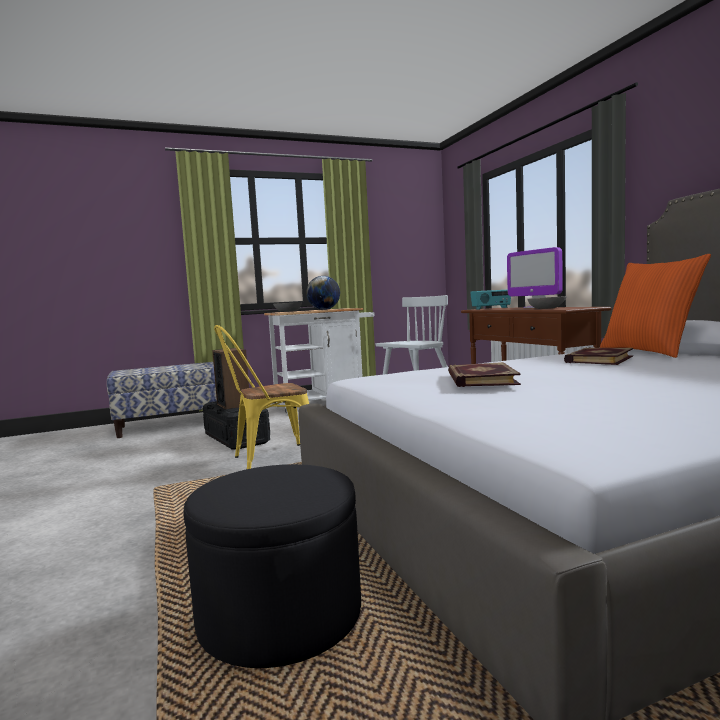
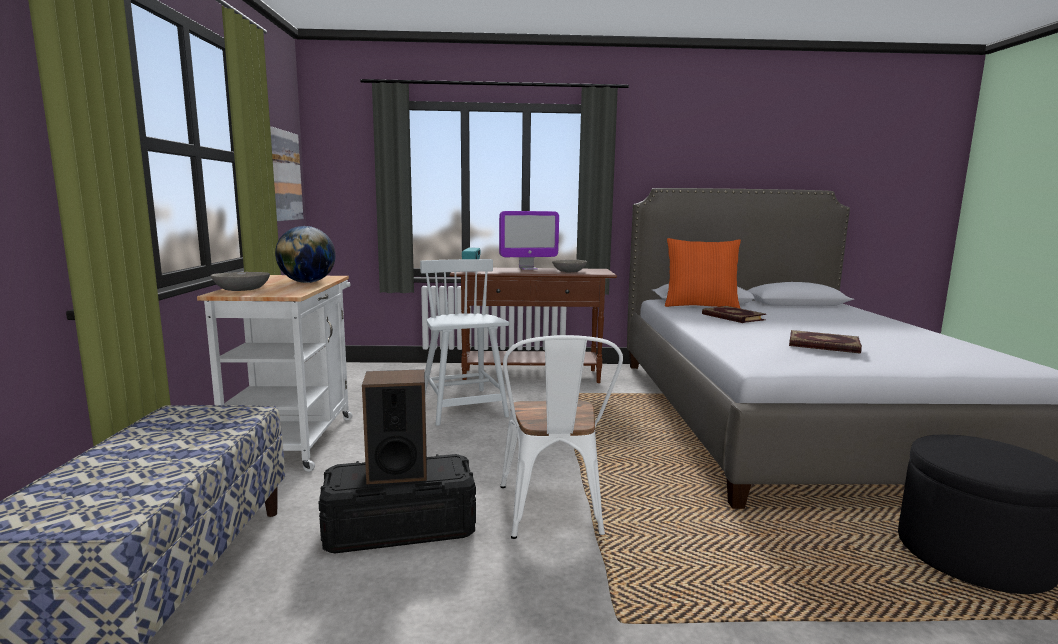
camera: 70 degrees left, 5 degrees up
(268, 460) = (553, 515): yellow chair -> white chair
(409, 247) = (284, 176): none -> picture

